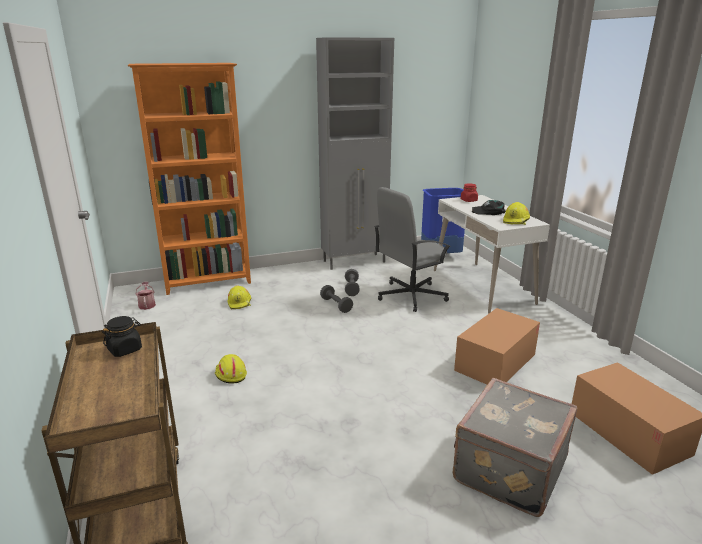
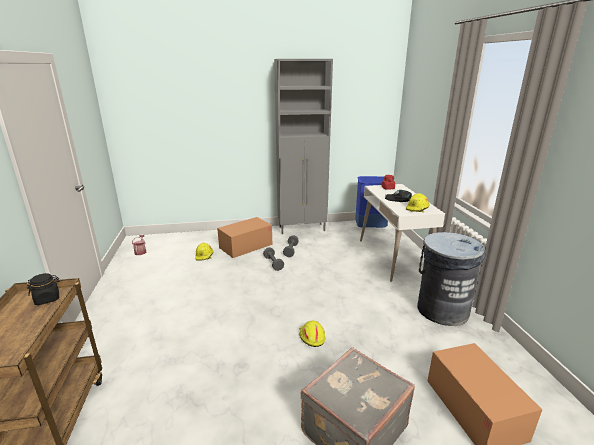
camera: 10 degrees right, 0 degrees up
(209, 282) = (190, 237): orange bookcase -> none
(230, 374) = (171, 314): yellow hard hat -> yellow hard hat (311, 337)
(410, 296) = (333, 261): grey office chair -> none
(495, 362) = (380, 326): cardboard box -> cardboard box (246, 246)
(559, 338) = (442, 310): none -> grey trash can

